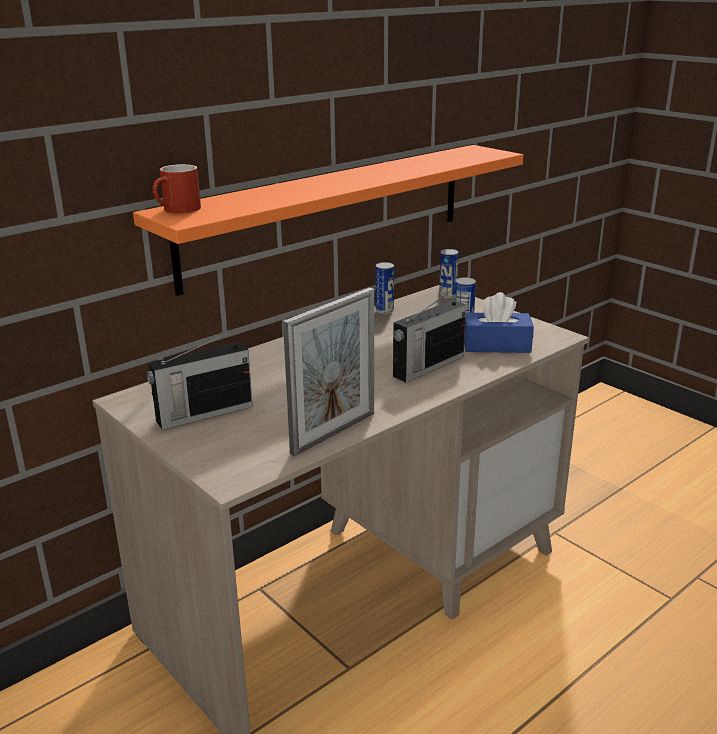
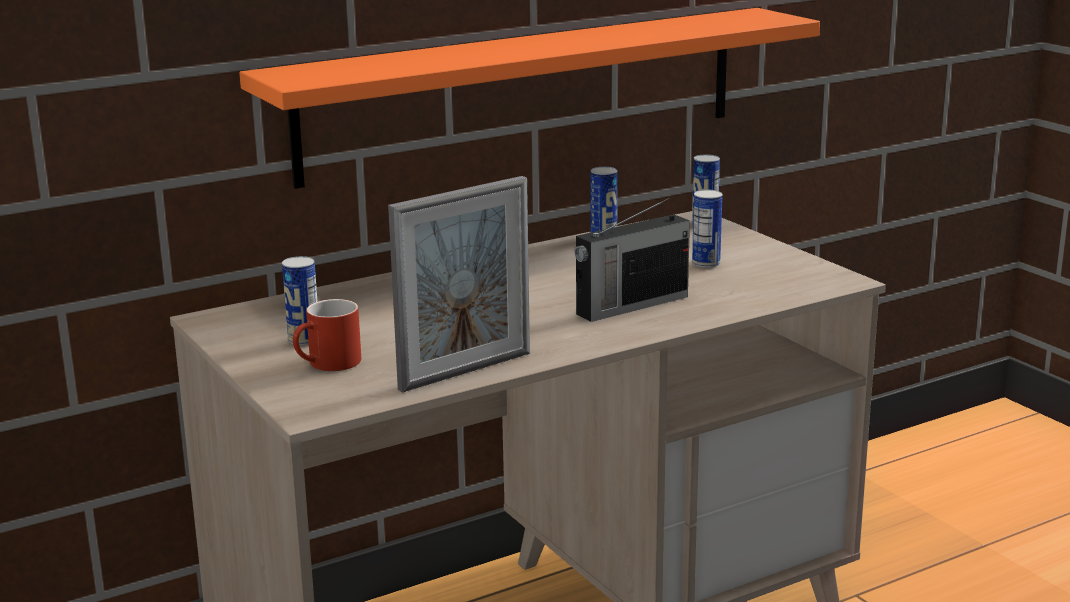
camera: 10 degrees right, 5 degrees down
(178, 210) = (295, 71): red mug -> red mug (328, 365)
(202, 414) = (304, 340): radio -> can
(496, 345) = (742, 286): blue tissue box -> none

